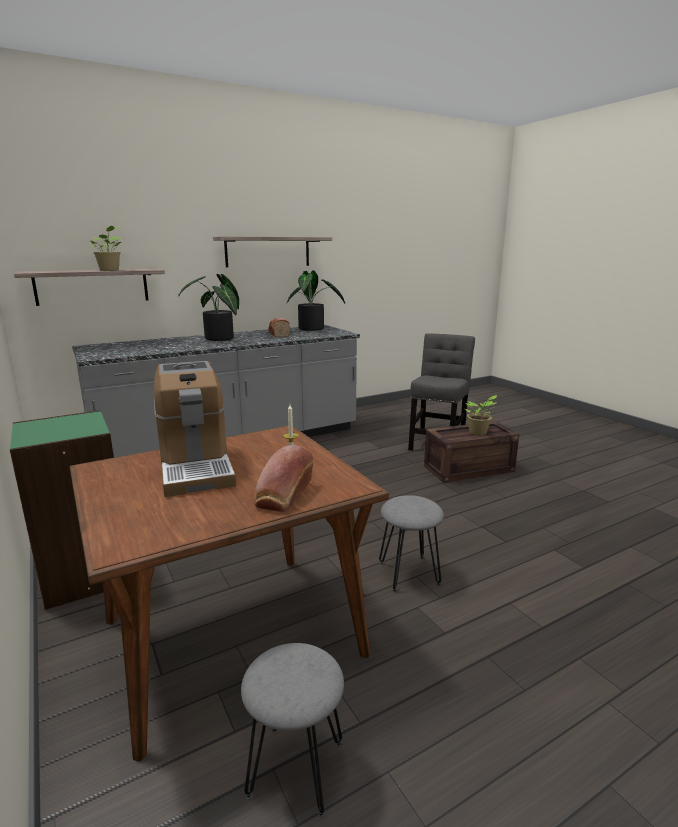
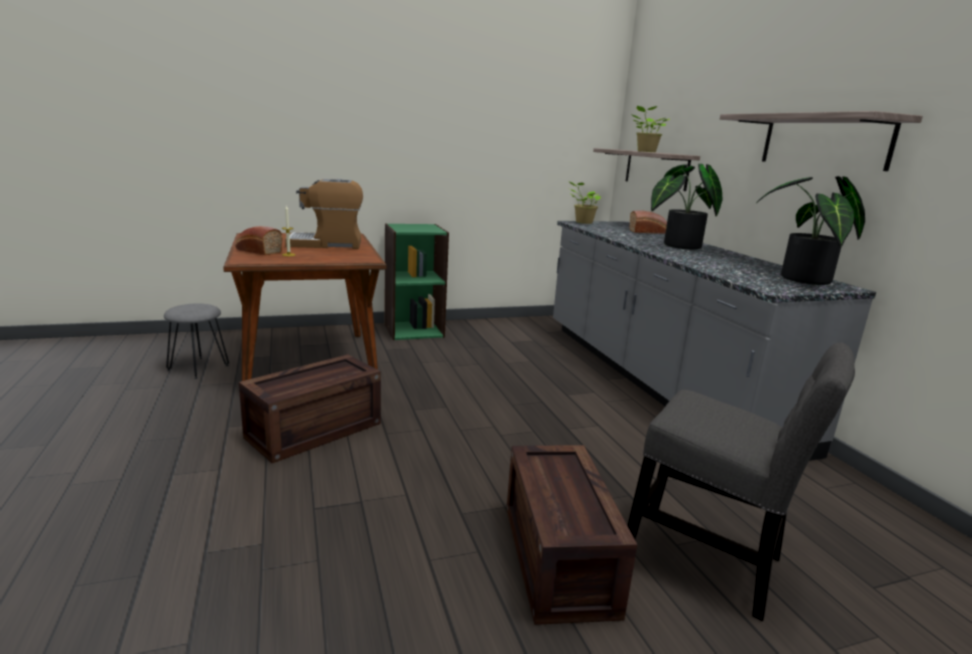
camera: 100 degrees right, 0 degrees up
(278, 334) = (728, 263): bread -> bread (648, 232)
(408, 573) = (315, 429): grey stool -> crate
(478, 433) = (566, 500): potted plant -> potted plant (582, 222)

